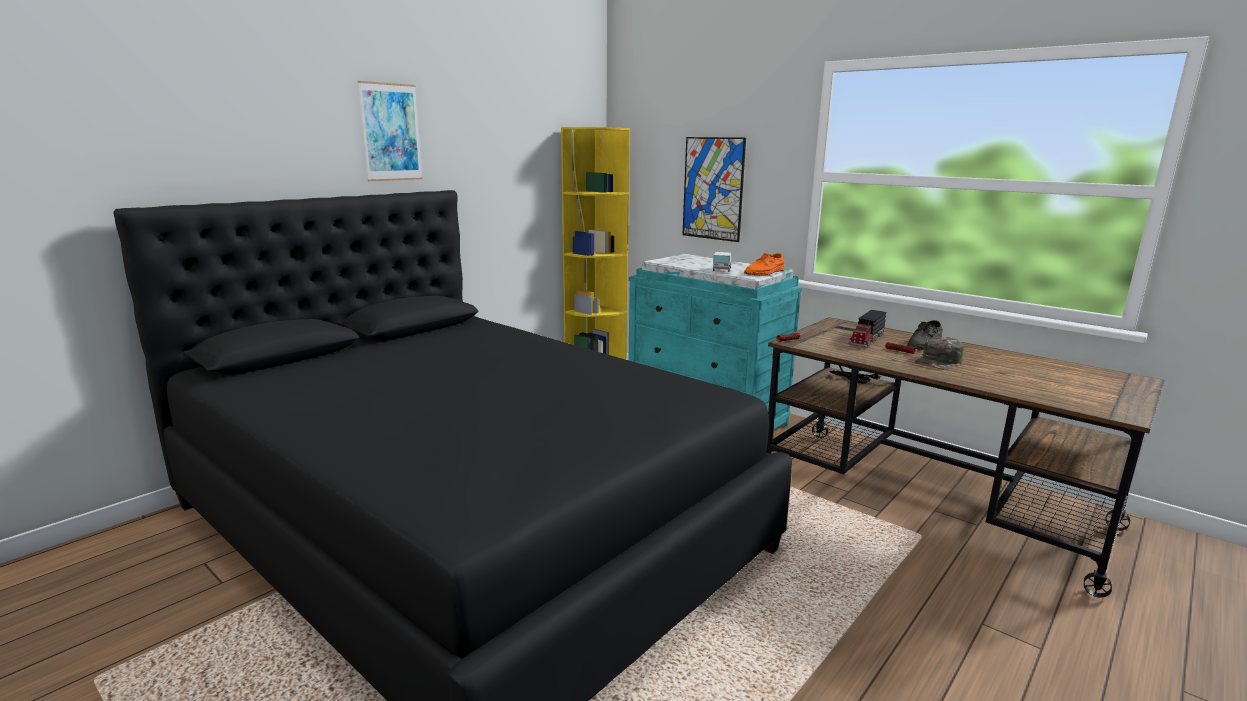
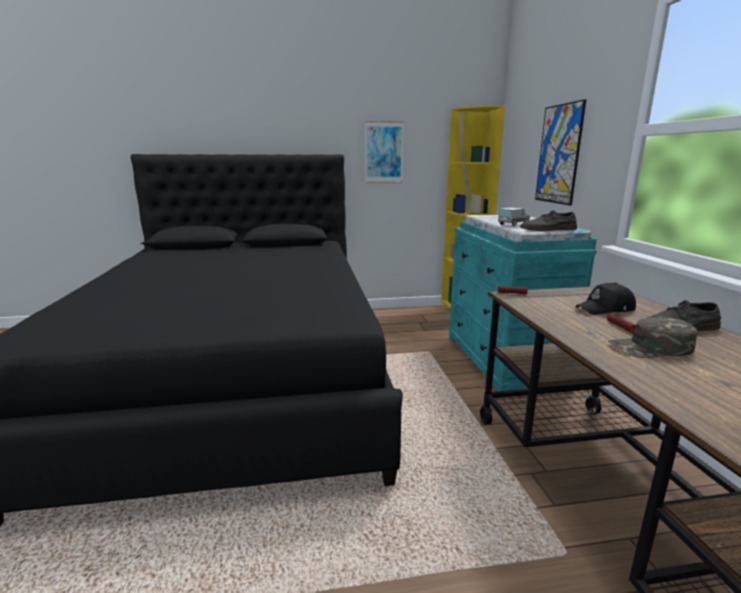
camera: 40 degrees right, 0 degrees up
(391, 132) = (302, 114): picture -> picture (384, 152)
(765, 272) = (548, 229): orange shoe -> grey shoe
(866, 339) = (606, 309): toy truck -> black cap

